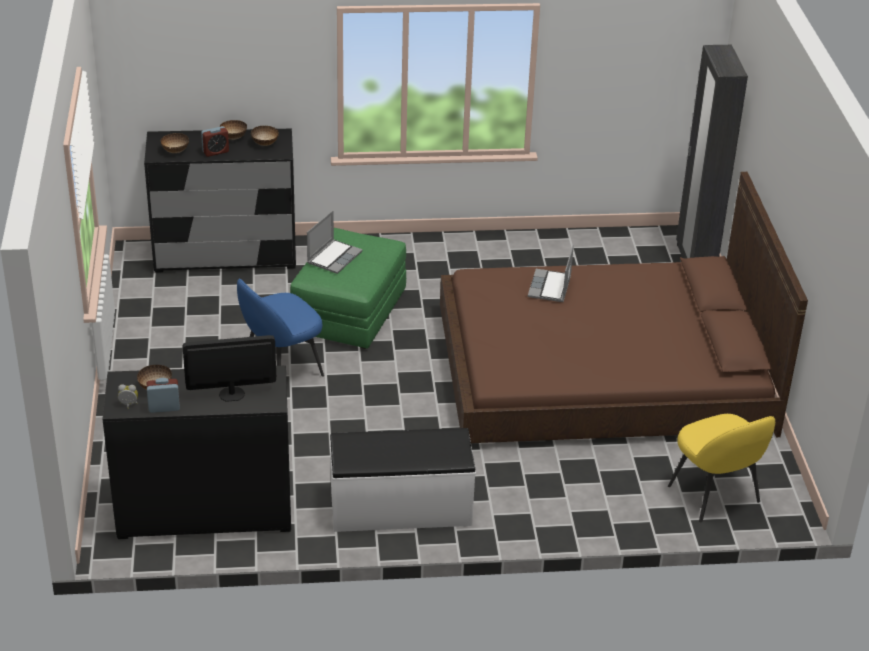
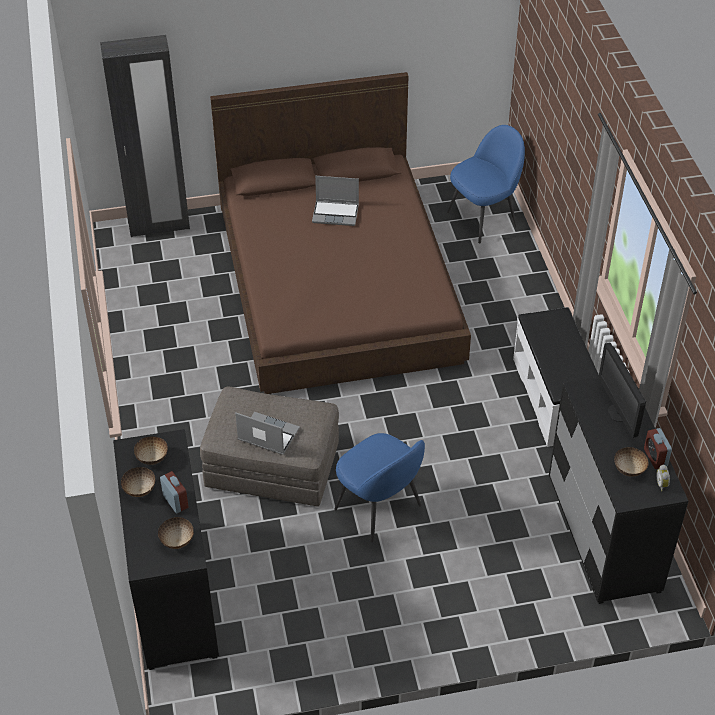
camera: 95 degrees left, 10 degrees up
(349, 311) = (272, 466): green ottoman -> grey ottoman
(550, 287) = (291, 277): laptop -> laptop (336, 213)
(715, 495) = (483, 218): yellow chair -> blue chair

